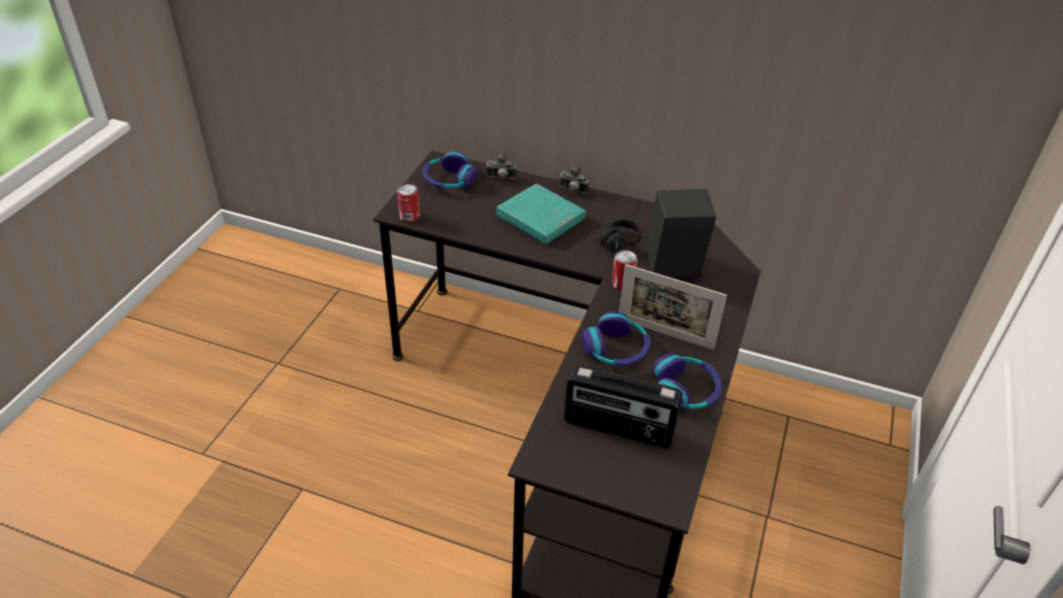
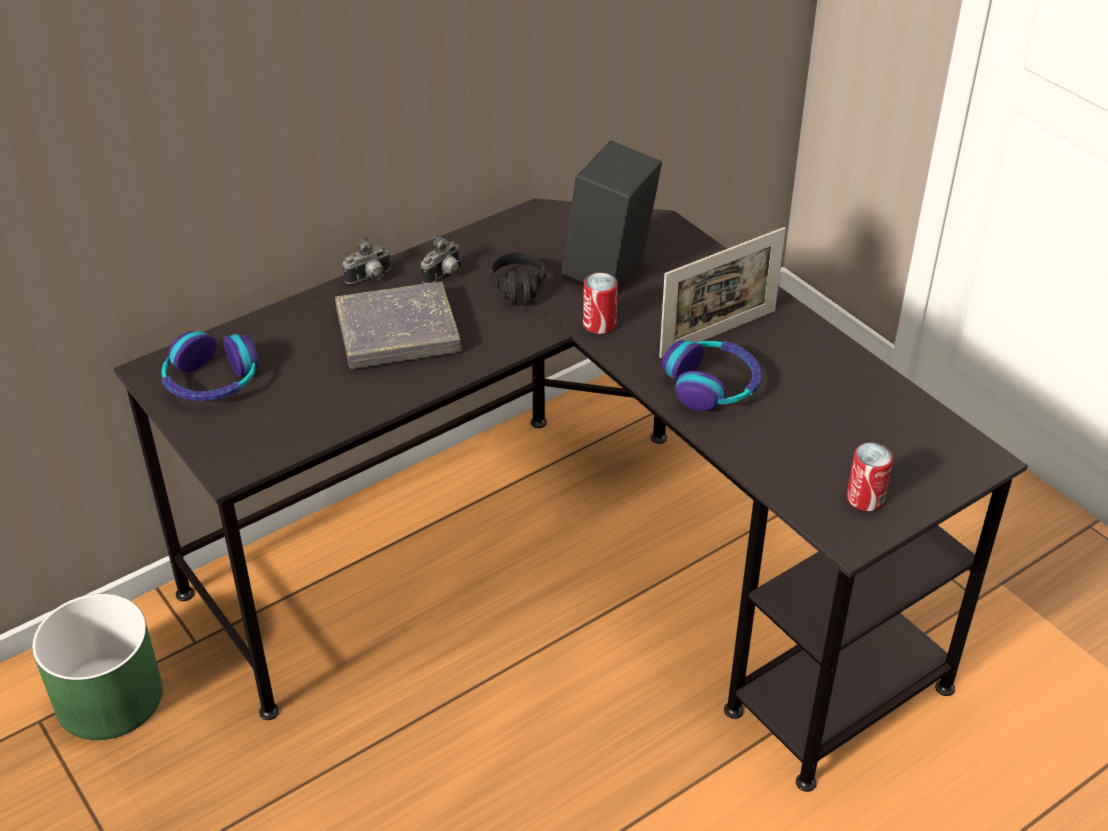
camera: 55 degrees left, 0 degrees up
(367, 301) = (108, 696): none -> green planter
(409, 216) = (255, 457): can -> can (865, 498)
(500, 178) = (267, 329): camera -> camera (444, 275)
(540, 218) = (398, 333): turquoise book -> grey book
(618, 428) = (843, 445): radio -> none
(685, 390) = (822, 364): headphones -> none

